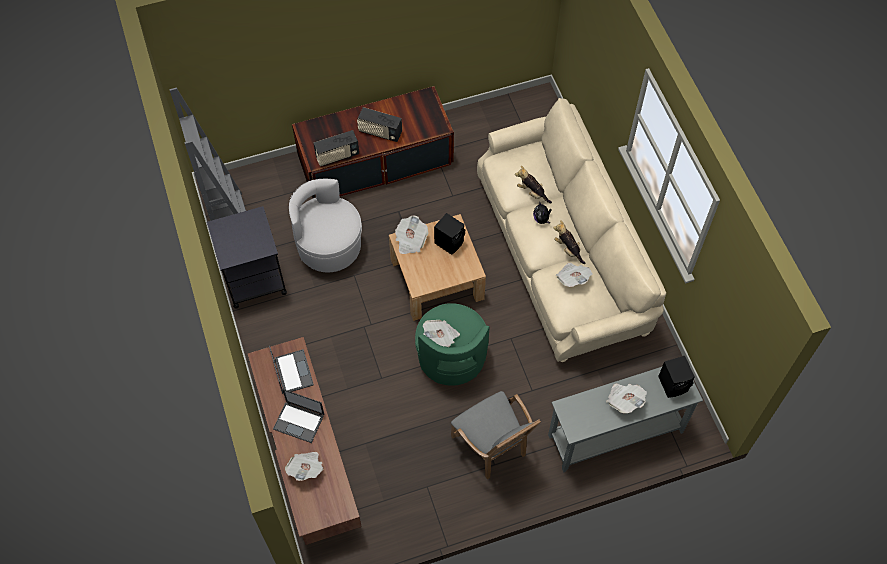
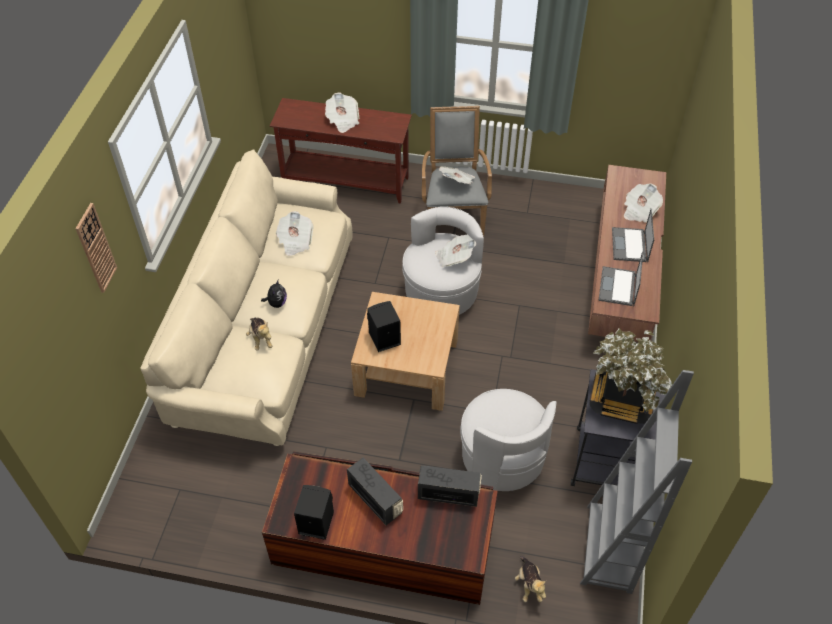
camera: 150 degrees left, 10 degrees down
(246, 240) = (621, 399): none -> potted plant
(299, 421) = (630, 245): laptop -> laptop turned 135 degrees counterclockwise
(410, 240) = (424, 359): newspaper -> newspaper (457, 182)
(451, 356) = (441, 293): green armchair -> white armchair
(568, 249) = (275, 268): plush toy -> plush toy (529, 585)
(614, 57) = (96, 248): none -> wall clock
(615, 434) = (346, 181): grey console table -> brown console table
(674, 384) = (293, 114): black speaker -> black speaker (315, 522)

